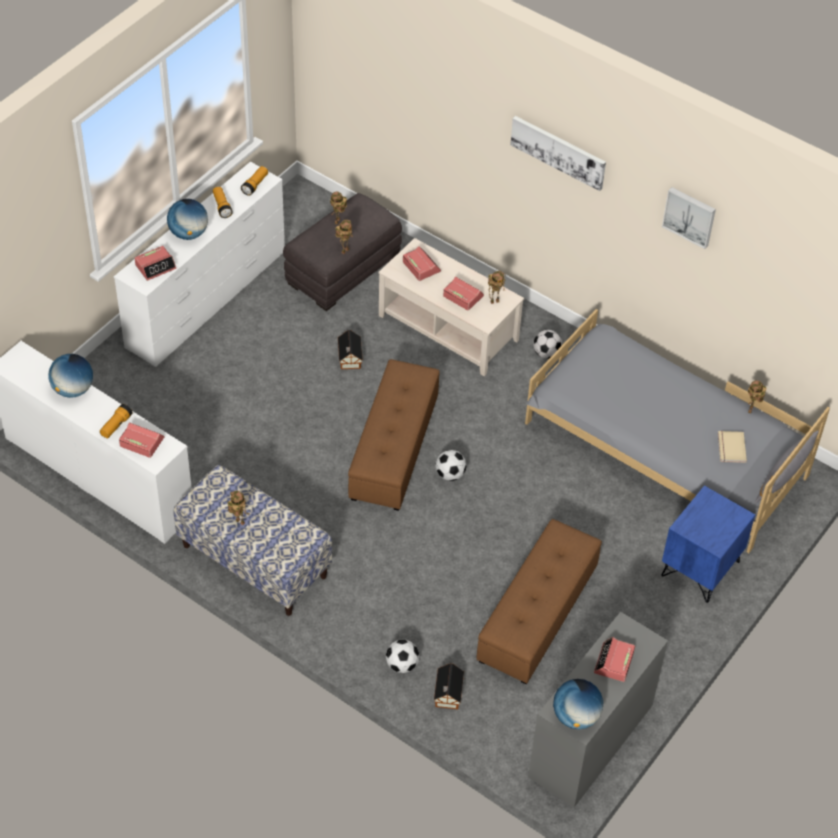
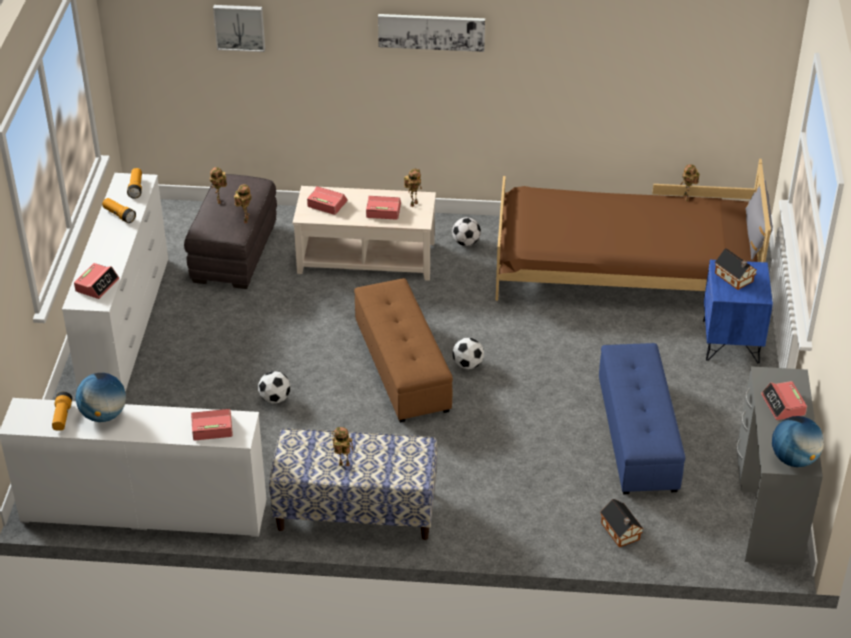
camera: 30 degrees left, 10 degrees down
(116, 426) = (174, 426): flashlight -> flashlight (62, 417)
(188, 233) = (106, 247): globe -> none
(349, 358) = (300, 316): toy house -> toy house (734, 278)
(402, 665) = (561, 529): football -> football (275, 399)
(538, 615) = (638, 436): brown ottoman -> blue ottoman
(663, 449) = (623, 271): grey bed -> brown bed
(690, 216) = (582, 35): picture -> picture (239, 27)
(730, 448) = (697, 230): beige book -> none

